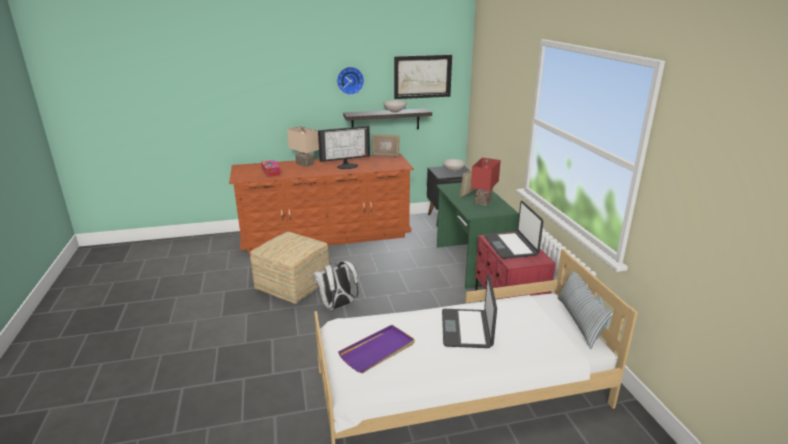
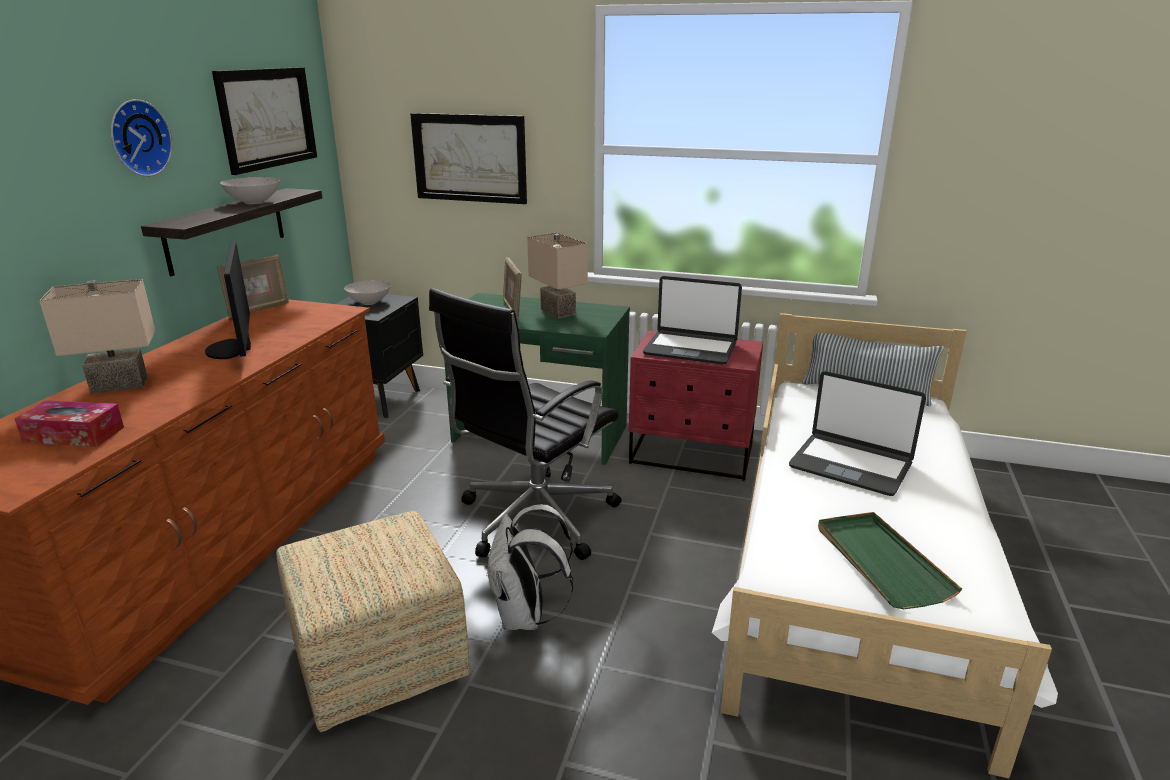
camera: 60 degrees left, 0 degrees up
(347, 165) = (233, 349): monitor -> monitor turned 150 degrees clockwise
(378, 350) = (880, 562): purple tray -> green tray
(400, 286) = (533, 520): none -> black office chair
(482, 201) = (556, 312): red table lamp -> beige table lamp
(498, 110) = (470, 158): none -> picture

